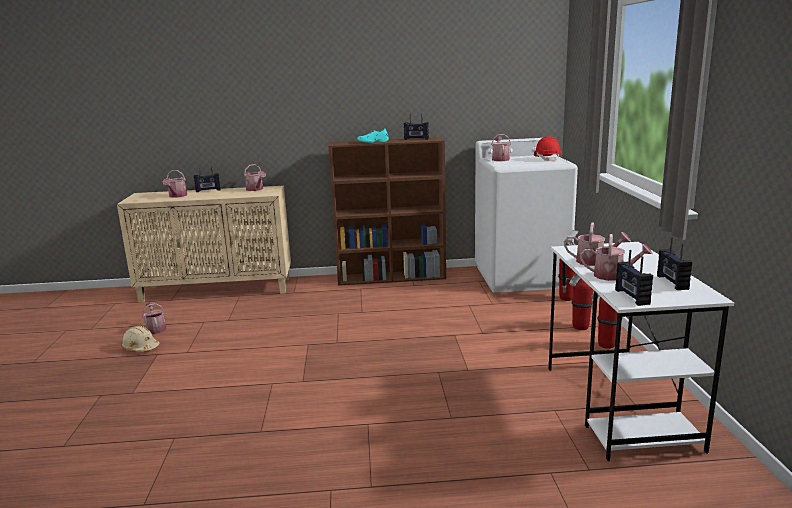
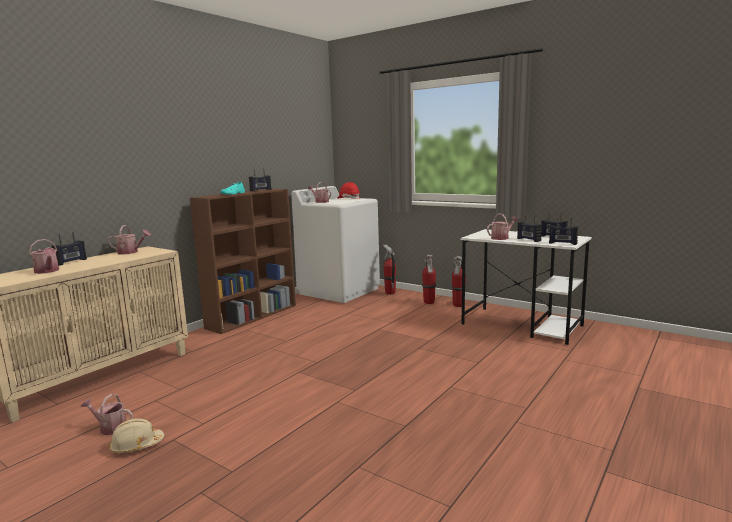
camera: 50 degrees left, 5 degrees down
(613, 276) = (528, 240): watering can -> radio

